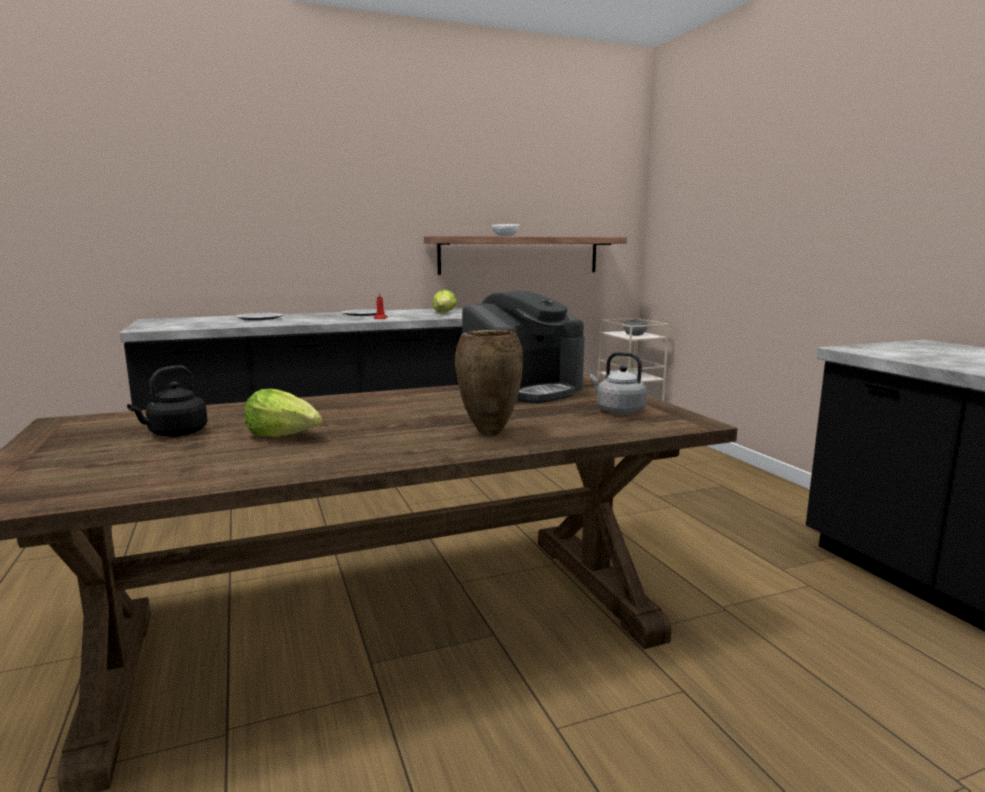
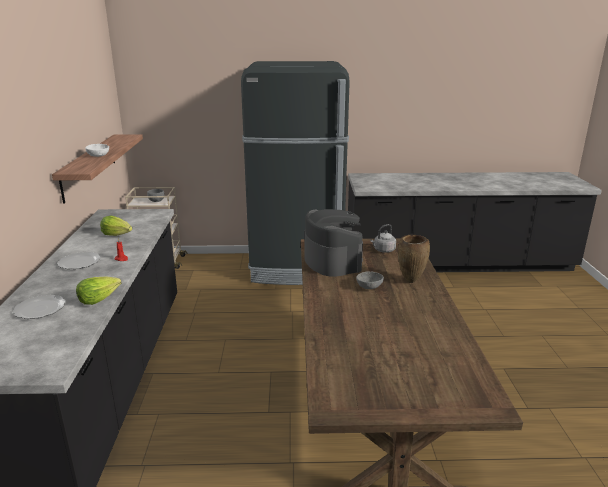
camera: 70 degrees left, 10 degrees up
(175, 434) = (379, 361): black kettle -> none
(284, 436) = (396, 329): lettuce -> lettuce (98, 299)
(439, 413) = (368, 286): none -> grey bowl
(751, 499) = (297, 268): none -> black fridge

